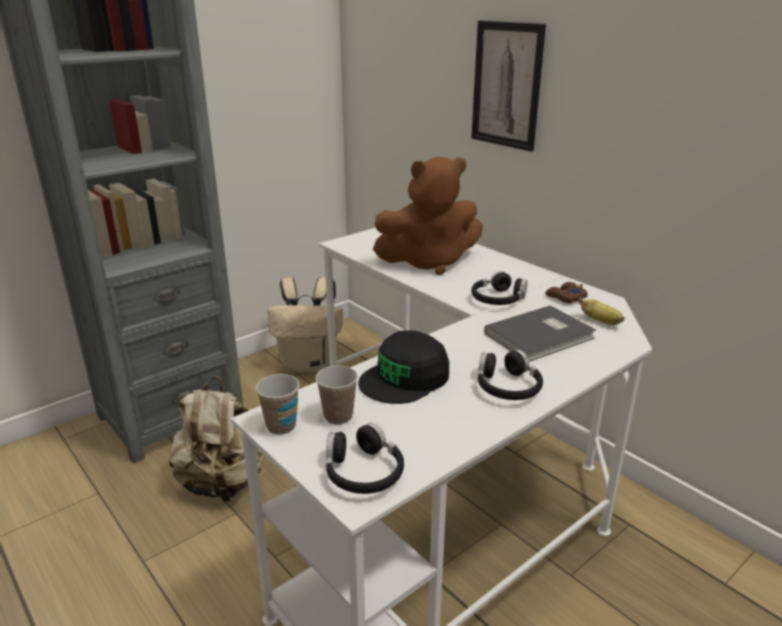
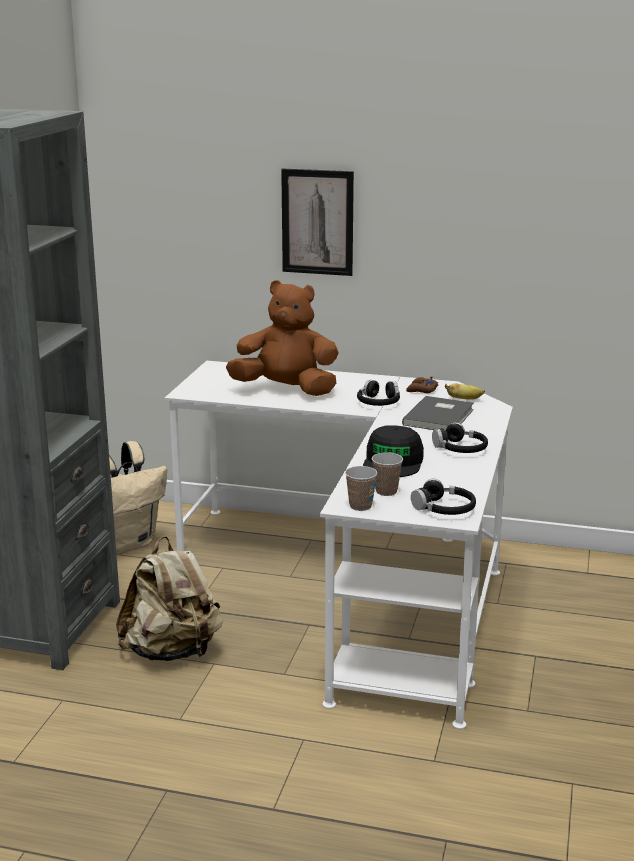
camera: 35 degrees left, 5 degrees down
(429, 262) = (286, 390): brown plush toy -> brown plush toy turned 120 degrees counterclockwise

